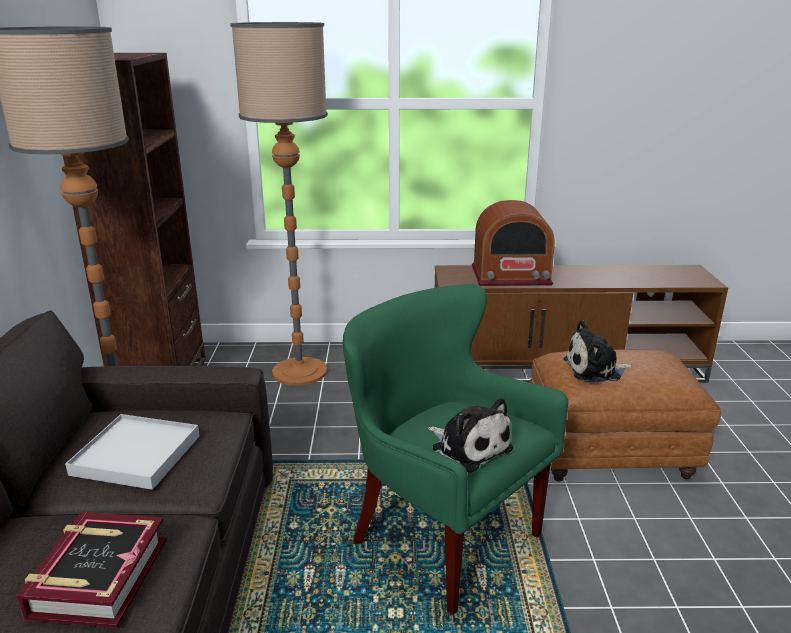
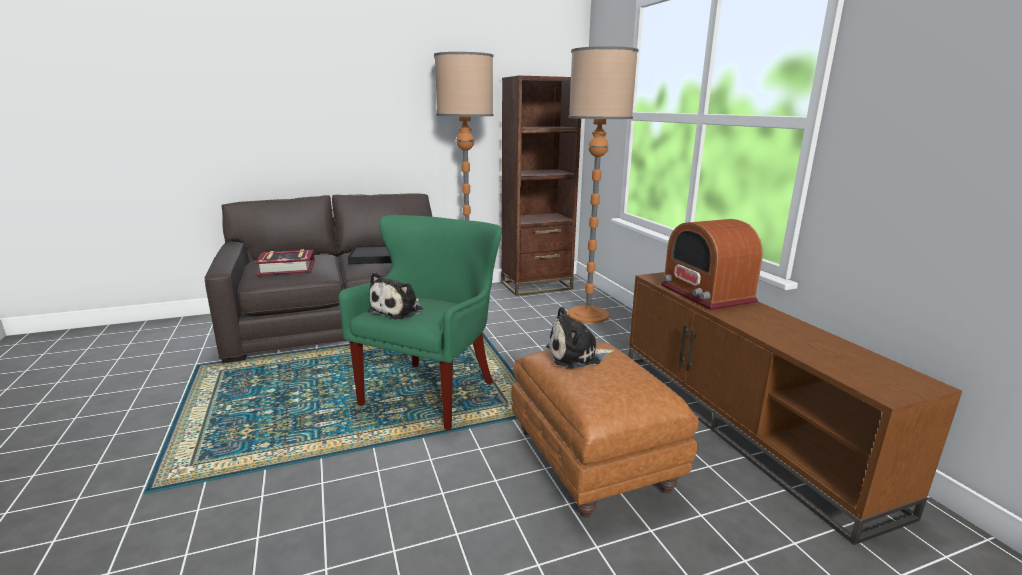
camera: 70 degrees right, 5 degrees down
(136, 455) = (375, 257): white tray -> black tray
(595, 370) = (576, 356): plush toy -> plush toy turned 75 degrees counterclockwise

